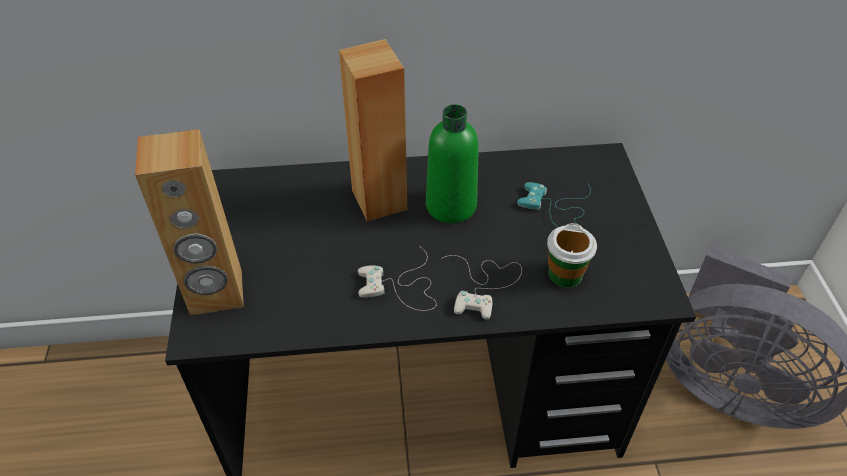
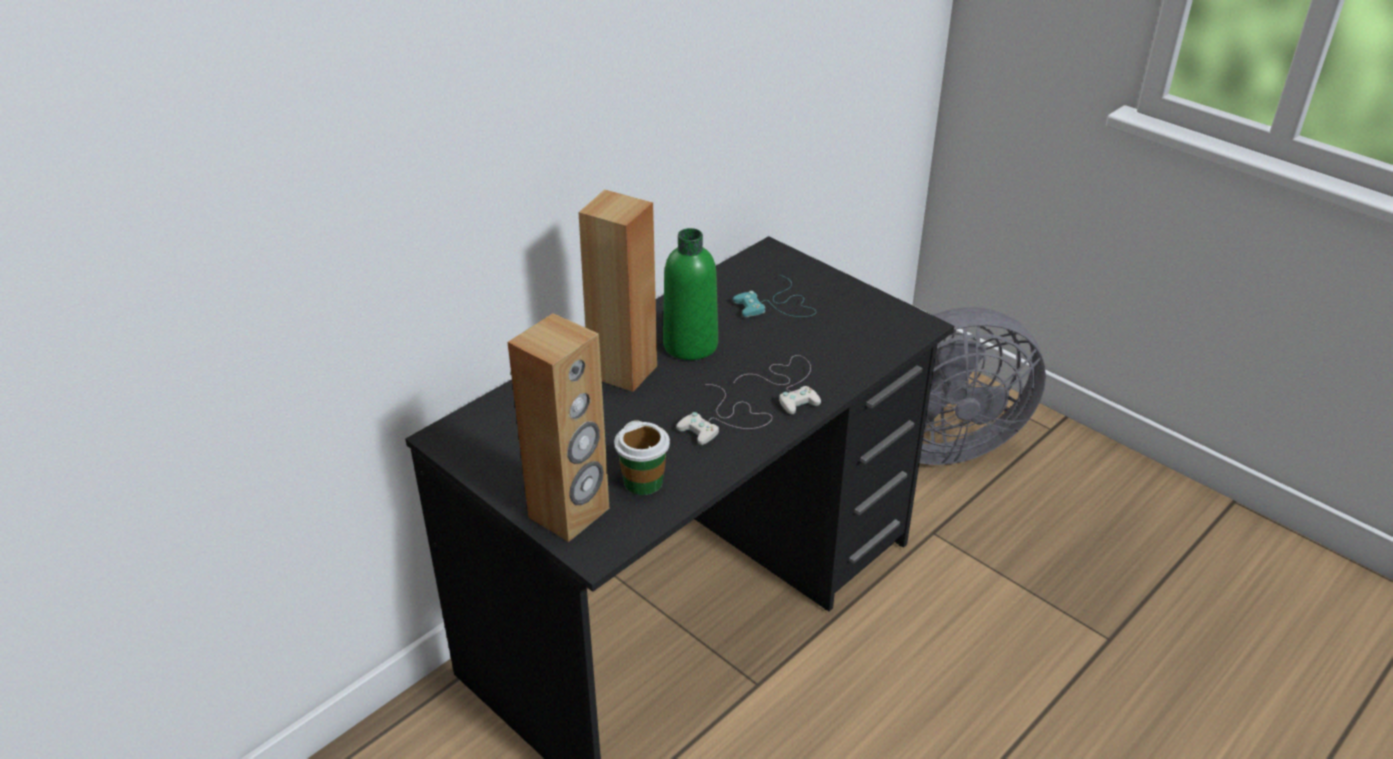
camera: 40 degrees left, 10 degrees down
(565, 274) = (837, 346): cup -> cup (643, 481)

